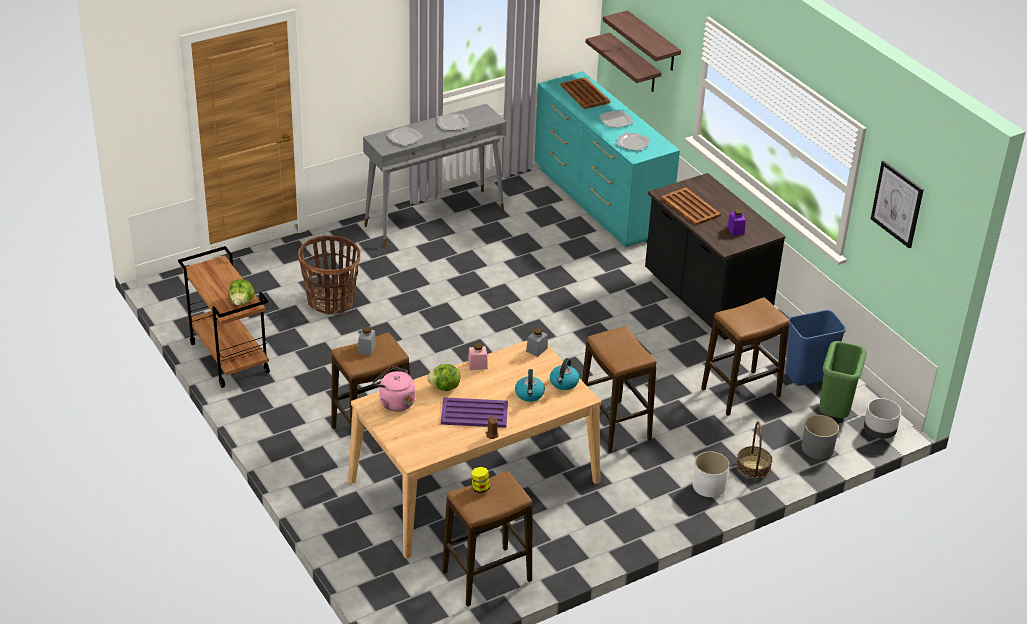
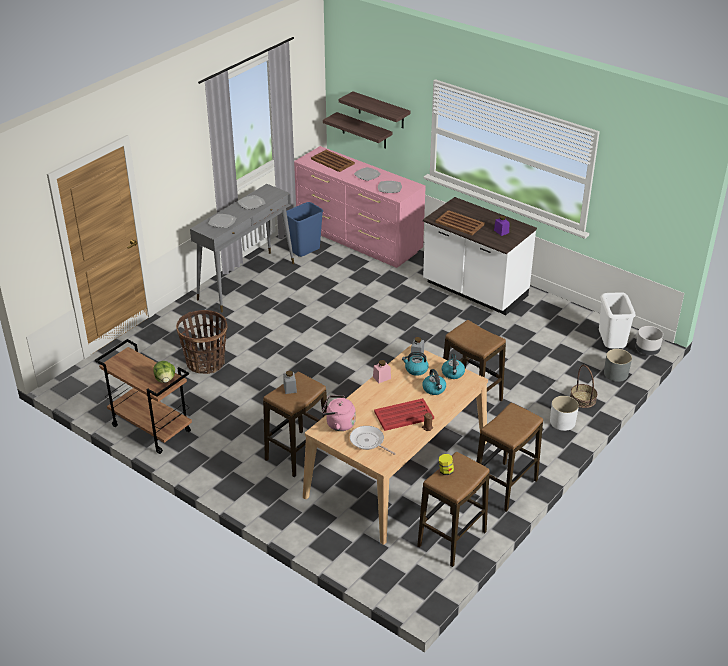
camera: 20 degrees left, 0 degrees up
(415, 431) = (368, 441): none -> frying pan
(444, 387) = (369, 402): lettuce -> none
(475, 414) = (404, 415): purple tray -> red tray
(523, 367) = (416, 370): none -> kettle
(600, 201) = (358, 240): turquoise dresser -> pink dresser
(704, 300) = (474, 291): black counter -> white counter
(740, 393) = (540, 350): stool -> stool (505, 487)
(807, 376) = (576, 325): blue trash can -> blue trash can (305, 250)
(835, 414) = (611, 347): green trash can -> white trash can
(897, 204) = (636, 181): picture -> none

